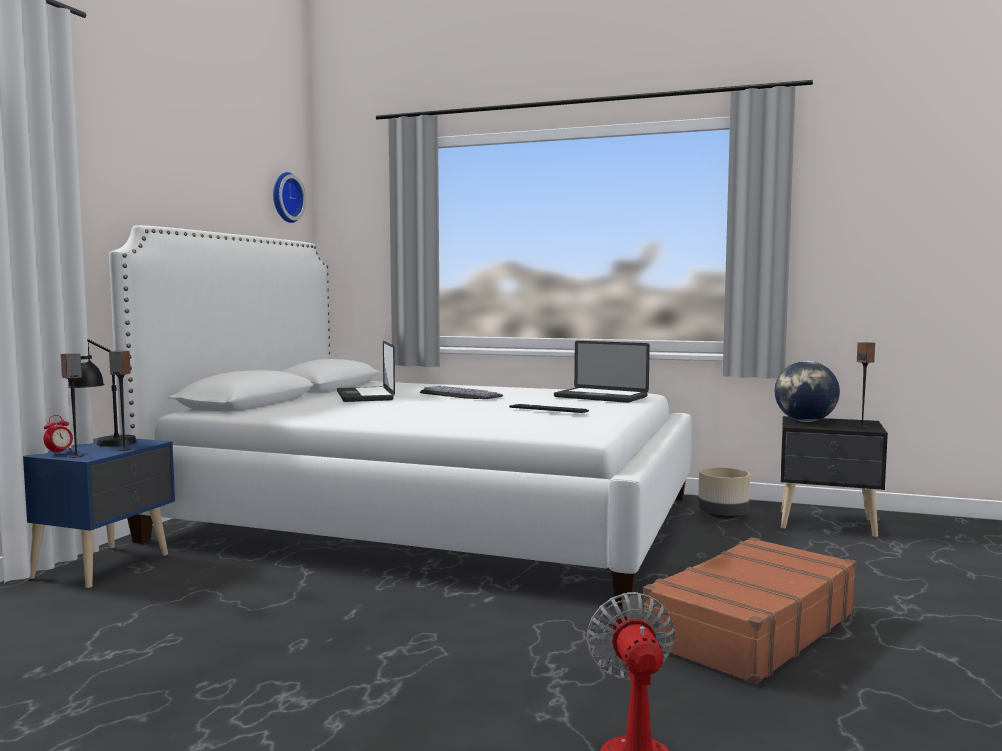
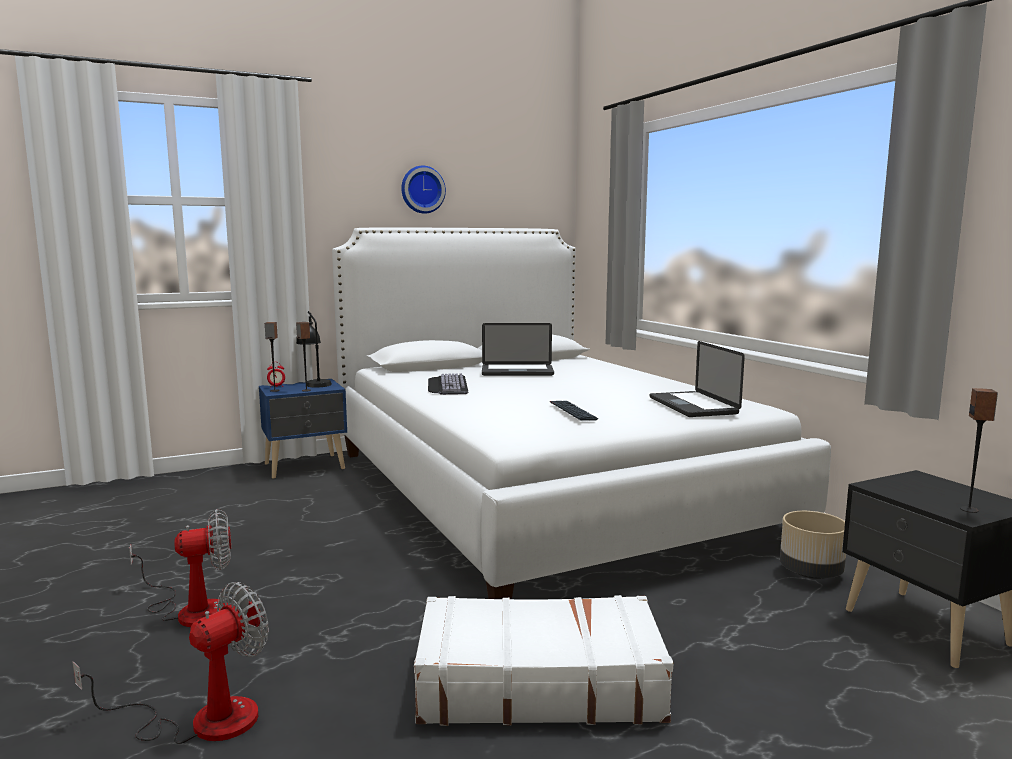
camera: 45 degrees right, 5 degrees up
(285, 197) = (537, 189): wall clock -> wall clock (422, 189)
(356, 720) = (192, 610): none -> fan
(365, 396) = (517, 372): laptop -> laptop turned 120 degrees counterclockwise
(456, 395) = (581, 381): keyboard -> keyboard (446, 385)
(750, 628) = (538, 683): brown suitcase -> white suitcase
(805, 421) = (914, 484): globe -> none

